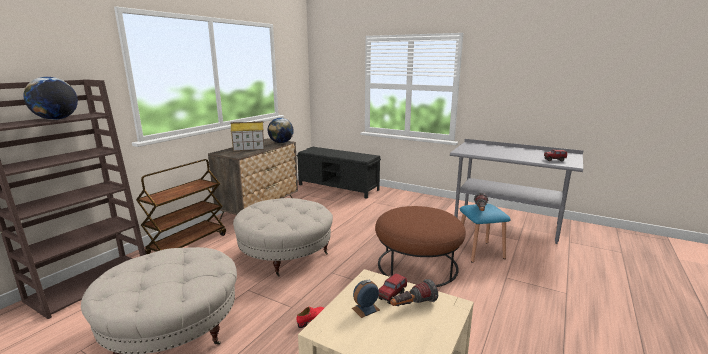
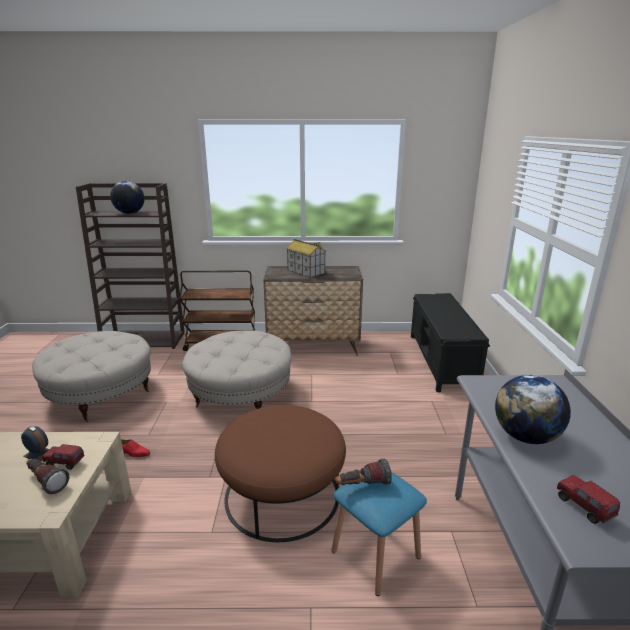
camera: 60 degrees right, 5 degrees up
(281, 143) = (346, 276): globe -> globe (525, 437)

